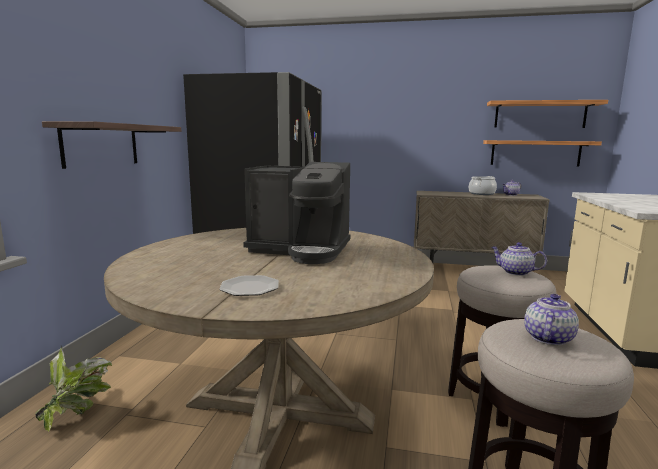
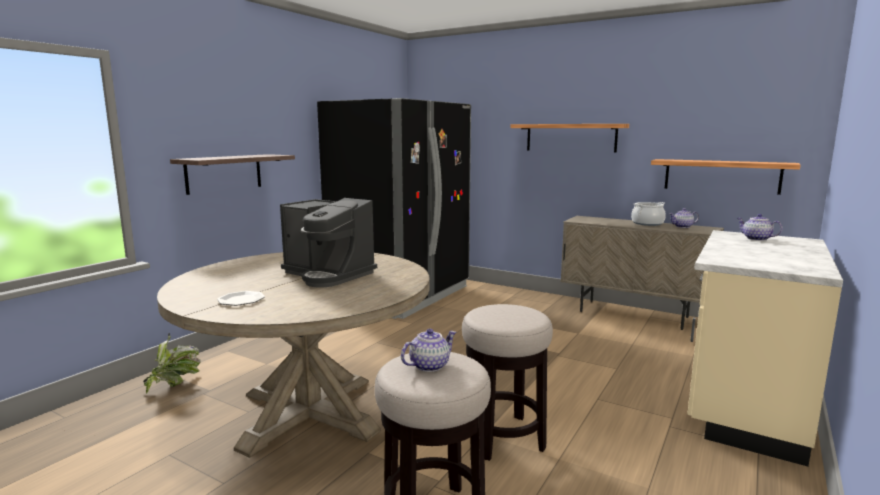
camera: 20 degrees right, 0 degrees up
(515, 272) = (518, 313): teapot -> teapot (756, 239)
(540, 115) = (727, 129): shelf -> shelf (570, 137)

